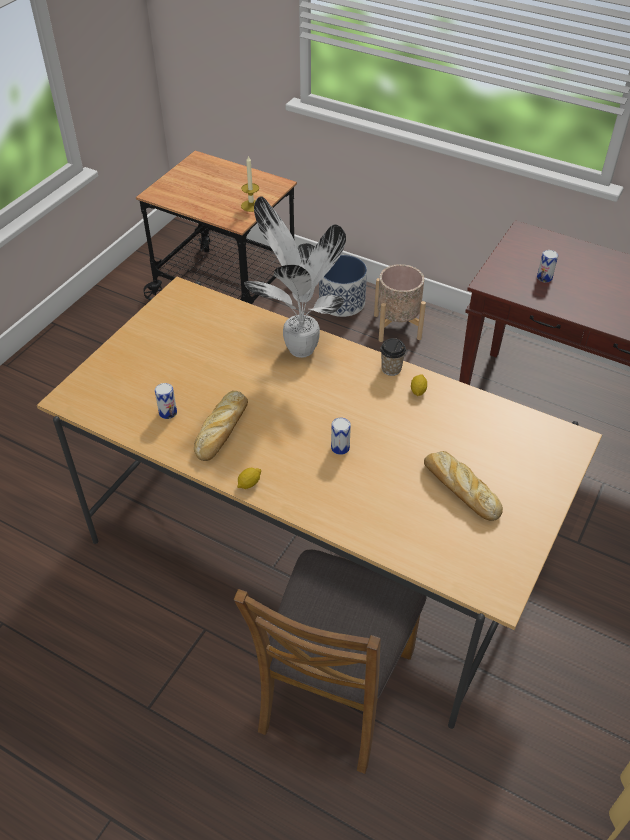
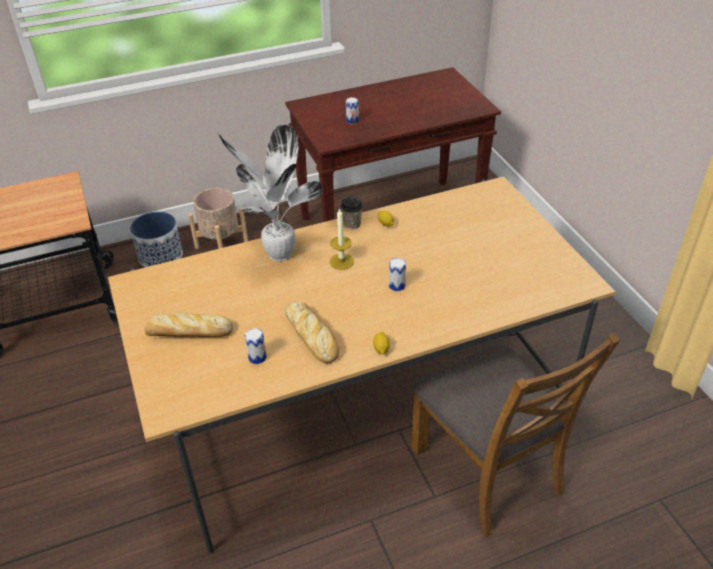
camera: 50 degrees left, 5 degrees down
(251, 205) = (67, 206): candle -> candle (341, 261)
(459, 489) = (488, 253): bread -> bread (187, 332)

